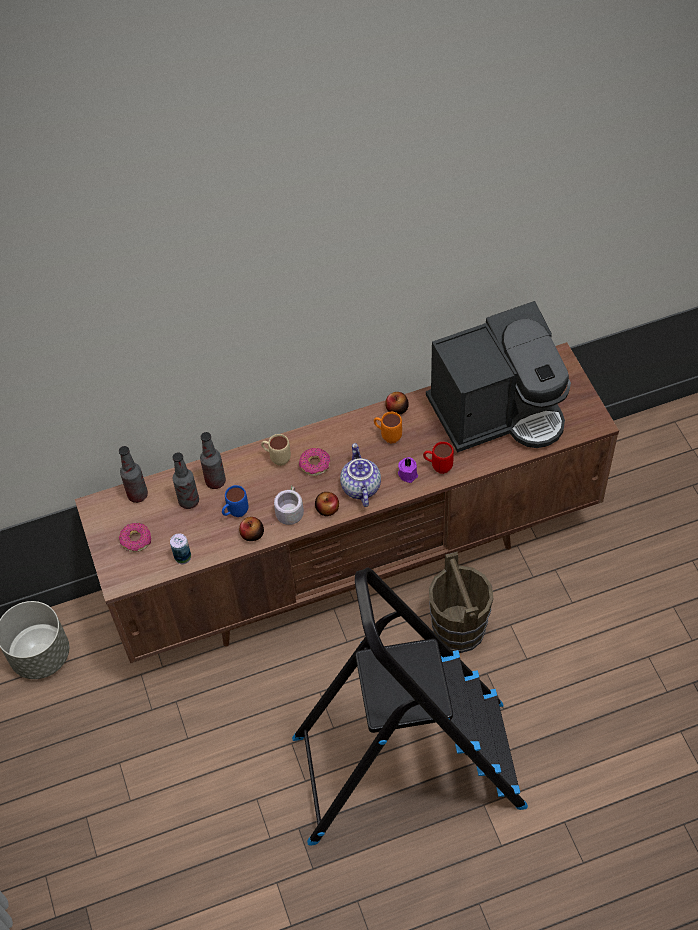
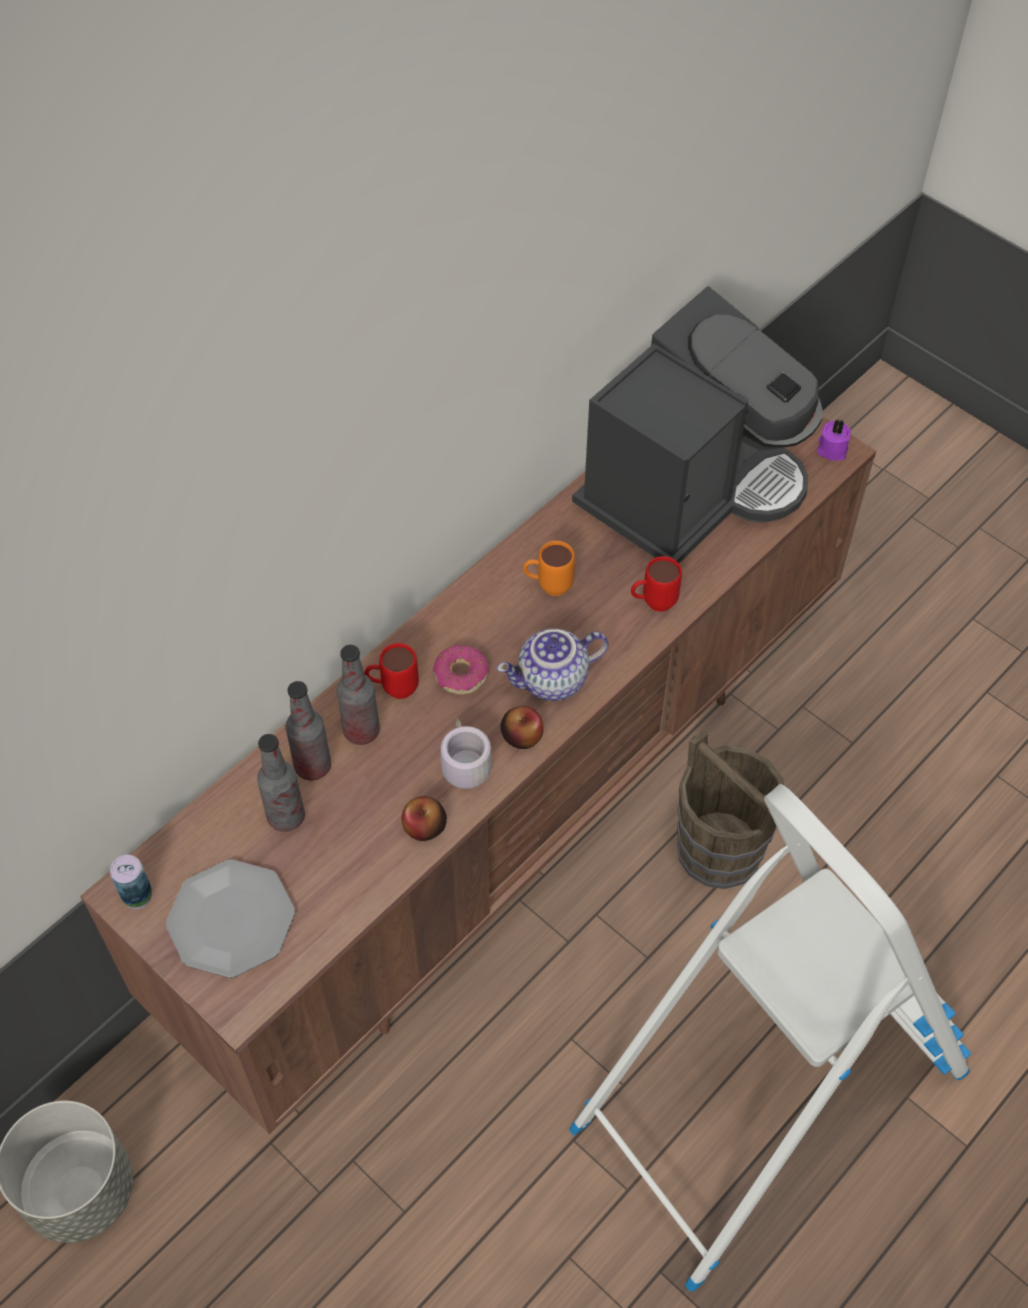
camera: 30 degrees left, 0 degrees up
(136, 540) = (231, 920): donut -> plate
(137, 495) = (190, 842): bottle -> bottle (361, 731)
(183, 557) = (329, 914): can -> can (137, 895)
(235, 513) = (376, 805): blue mug -> none
(276, 458) = (393, 689): beige mug -> red mug
(359, 487) = (552, 681): teapot -> teapot turned 75 degrees counterclockwise
(397, 409) = (537, 540): apple -> none
(408, 473) = (614, 631): purple candle -> purple candle (831, 449)
(409, 771) = (773, 1098): black step ladder -> white step ladder

